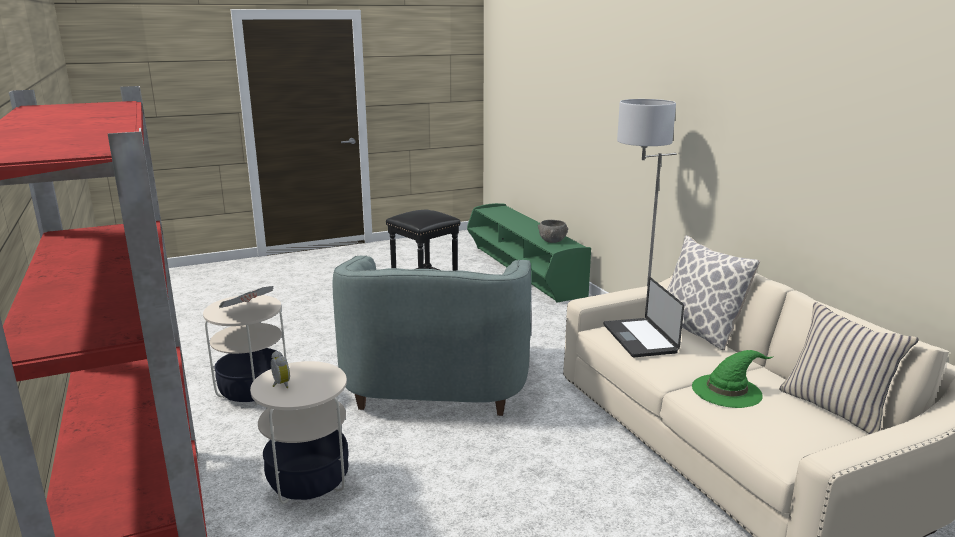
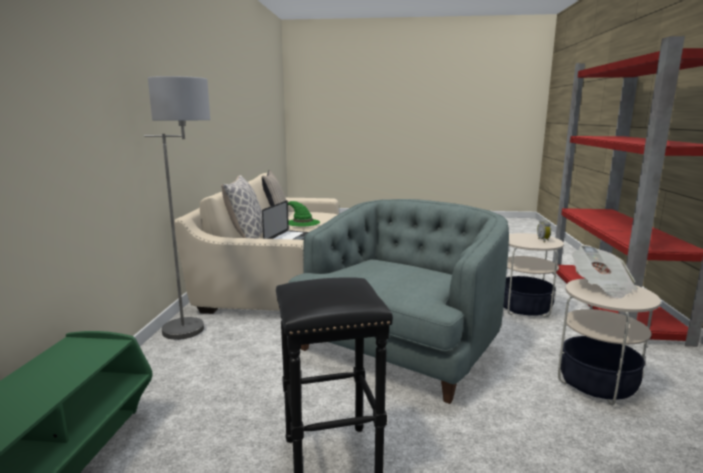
camera: 150 degrees left, 5 degrees down
(552, 240) = (55, 370): grey bowl -> none

